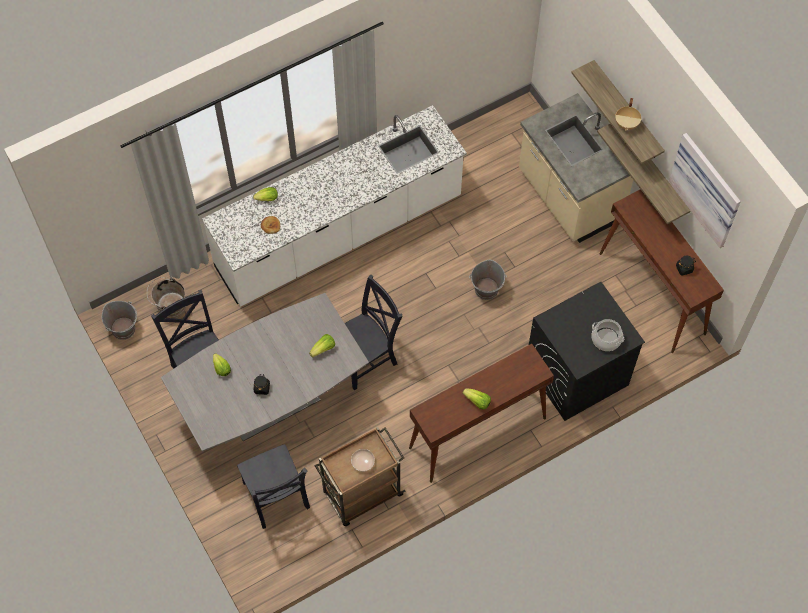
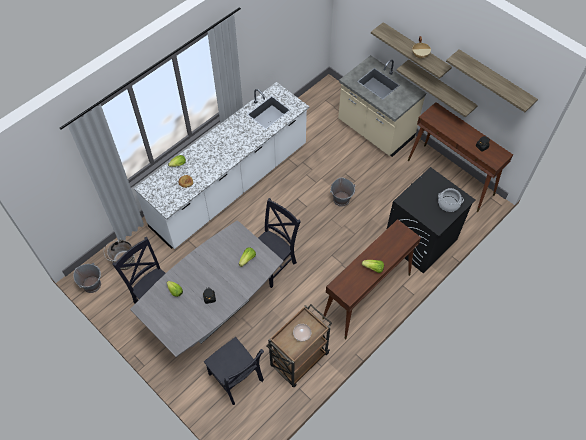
camera: 15 degrees left, 5 degrees down
(707, 188) = (494, 80): picture -> shelf

